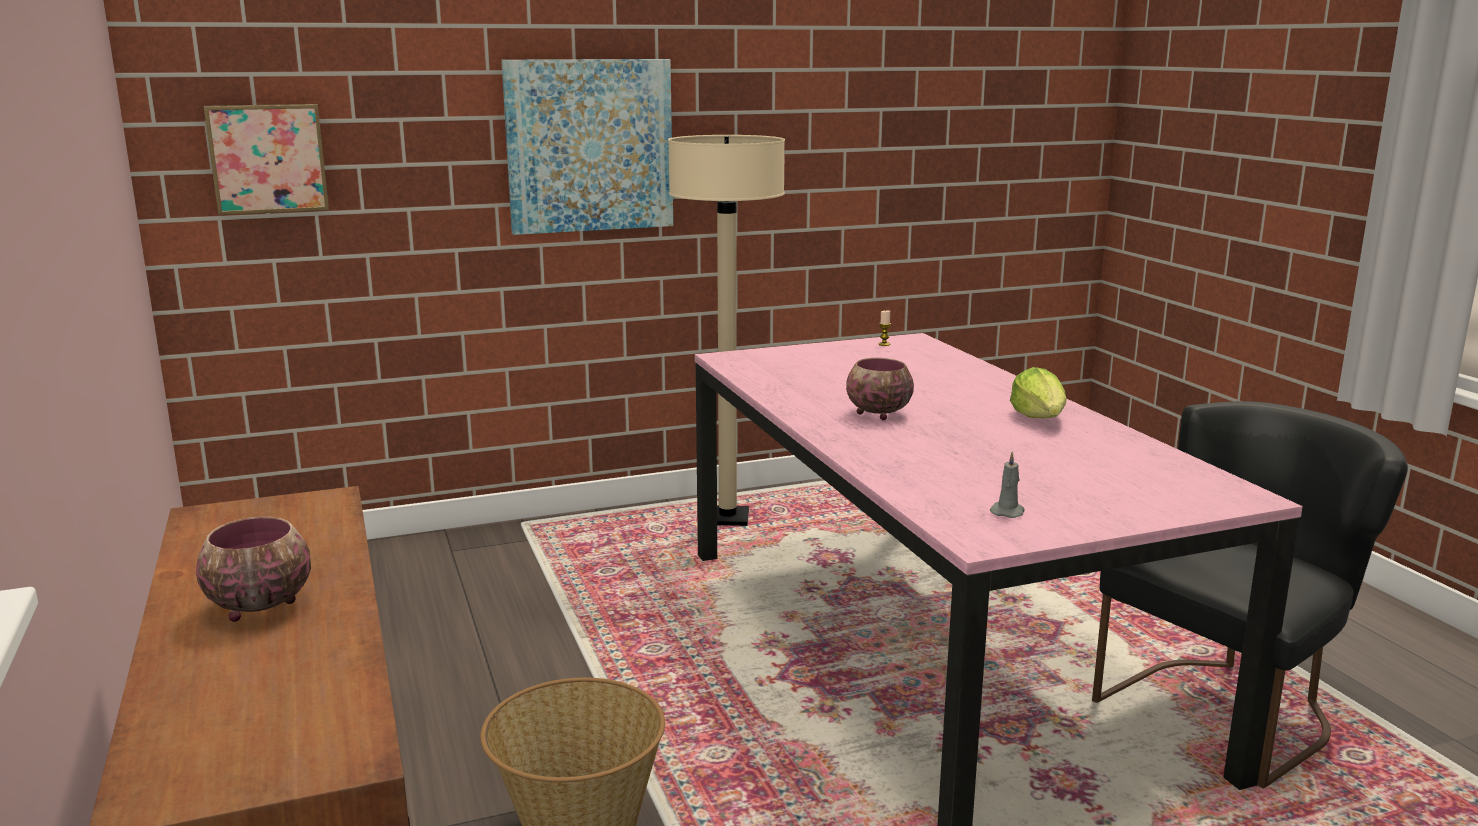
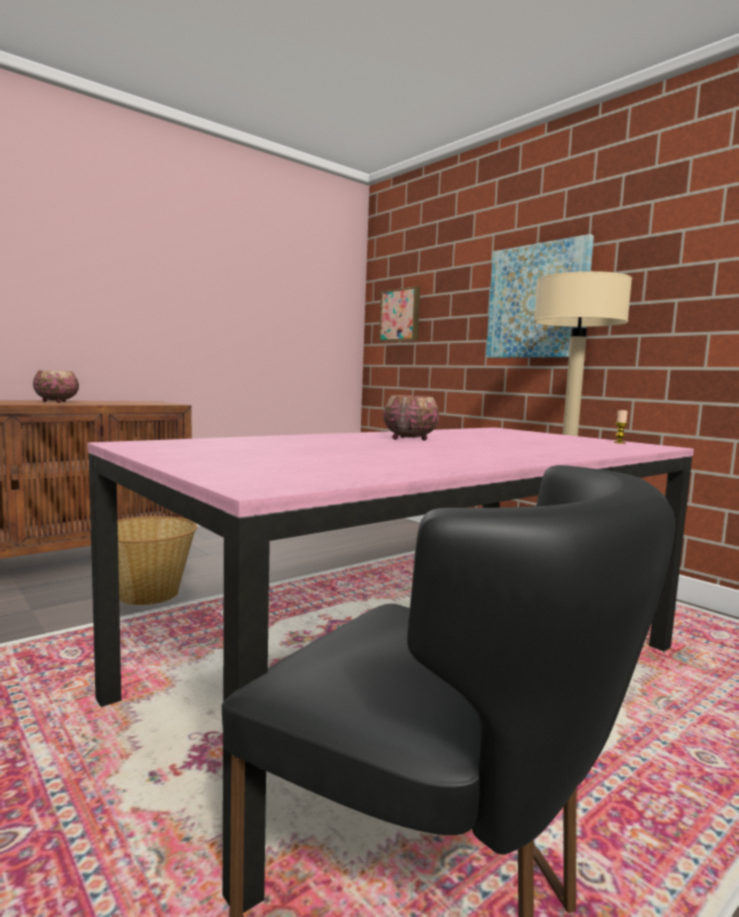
camera: 70 degrees right, 10 degrees down
(1007, 512) = (191, 447): grey candle -> none
(1040, 418) = (462, 457): lettuce -> none

